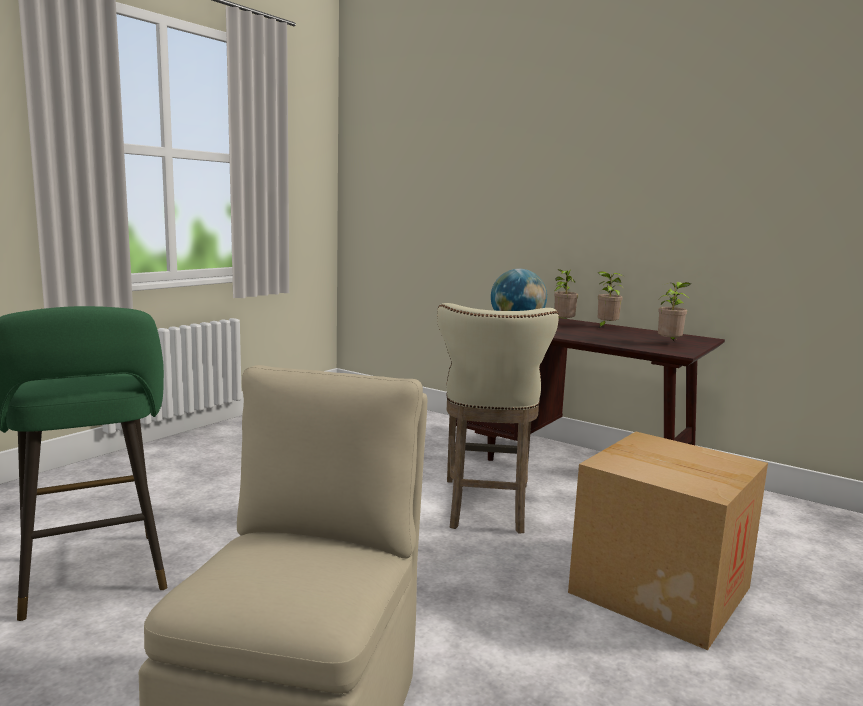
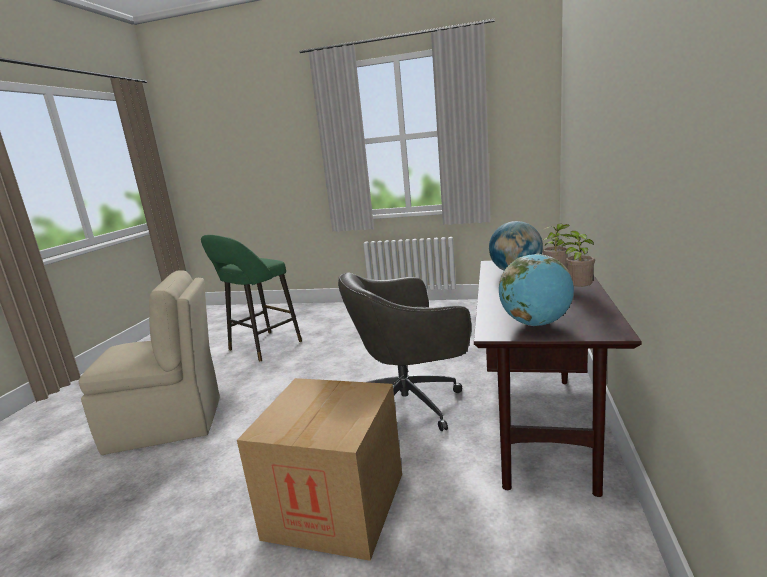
camera: 70 degrees right, 5 degrees up
(485, 508) = (410, 403): beige stool -> grey office chair
(669, 344) = (535, 324): potted plant -> globe

